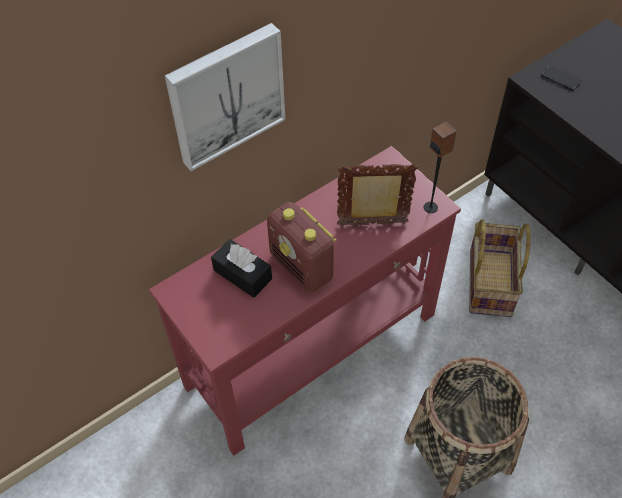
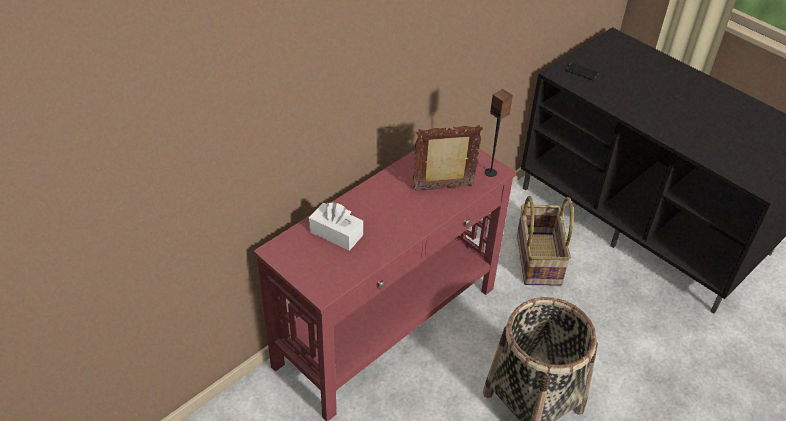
camera: 10 degrees left, 10 degrees down
(225, 95) = (325, 65): picture -> none
(242, 274) = (336, 233): black tissue box -> white tissue box
(302, 267) = (388, 224): radio -> none

